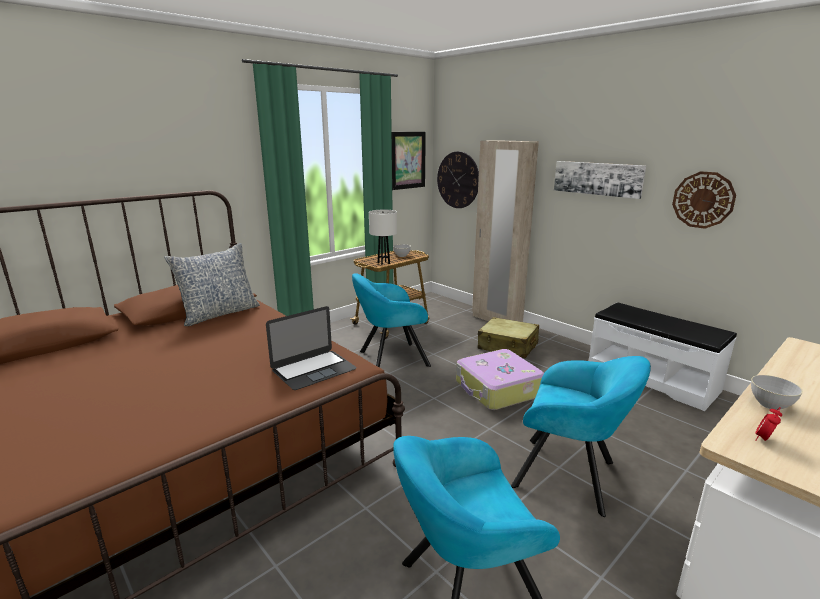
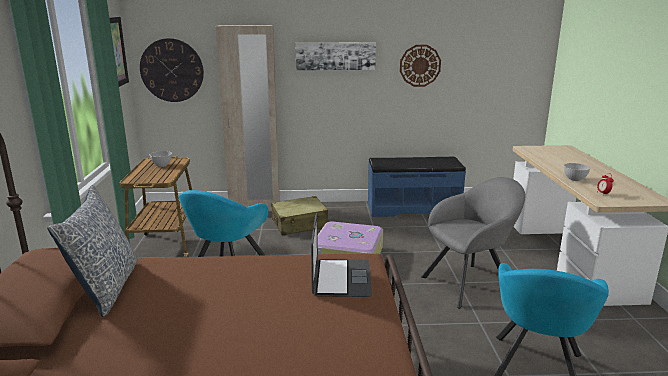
camera: 50 degrees left, 0 degrees up
(383, 263) = (165, 176): white table lamp -> none
(570, 476) = (470, 283): turquoise armchair -> grey armchair
(651, 378) = (413, 208): white bench -> blue bench

